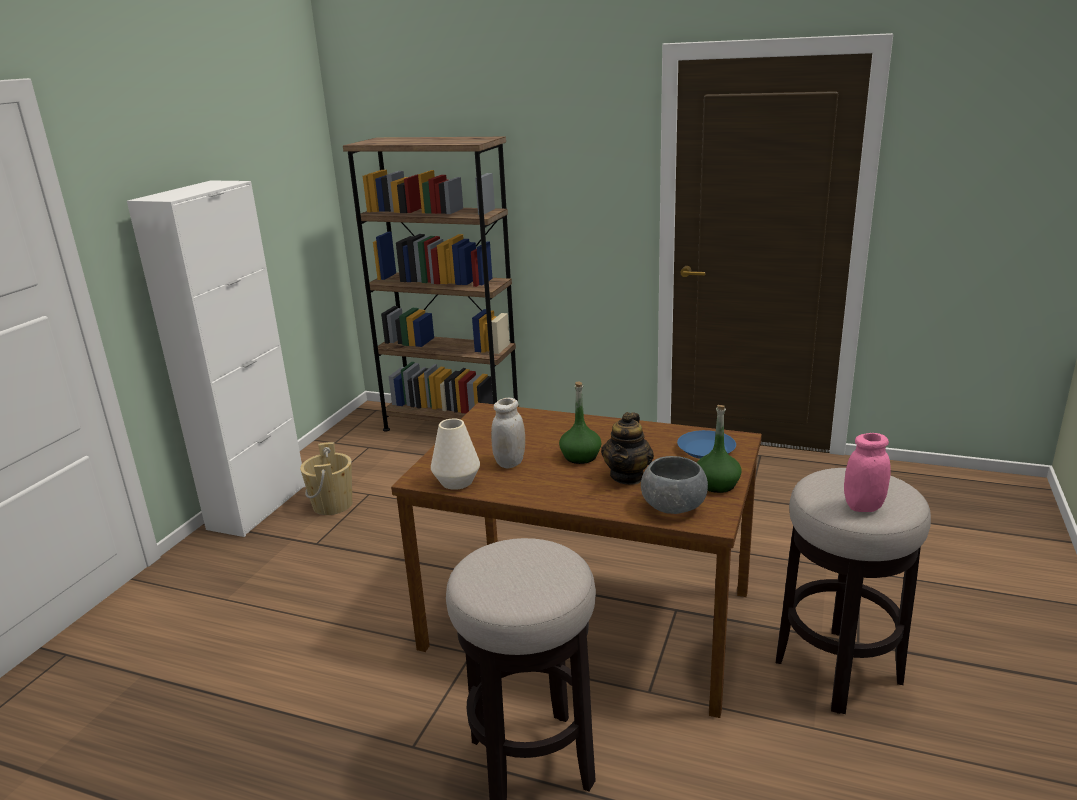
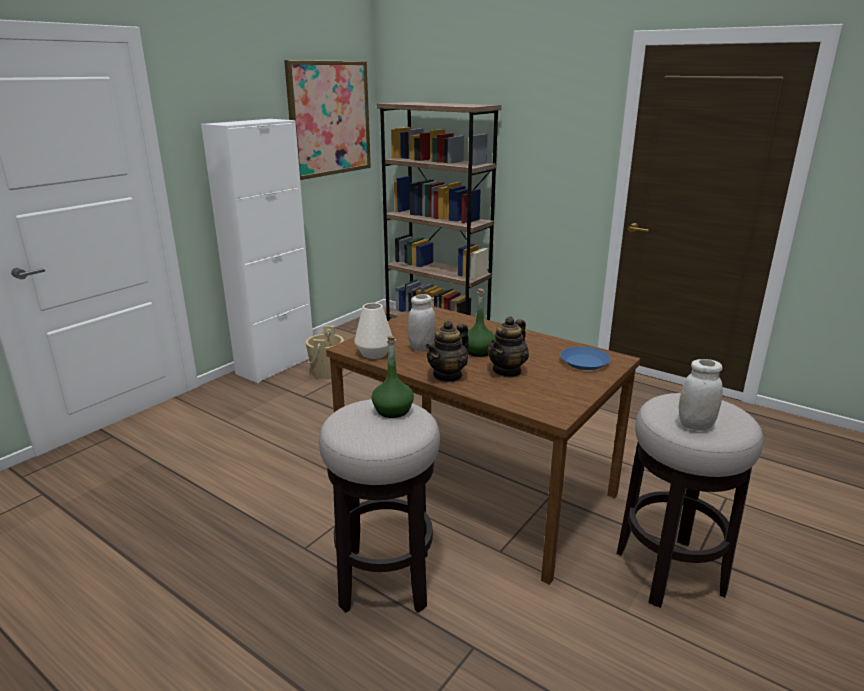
camera: 15 degrees right, 0 degrees up
(278, 169) = (329, 118): none -> picture
(563, 495) = (448, 375): none -> teapot
(674, 507) = (530, 398): grey bowl -> none
(717, 484) = (577, 388): green bottle -> green bottle (393, 410)
(863, 506) = (695, 425): pink jar -> white jar

